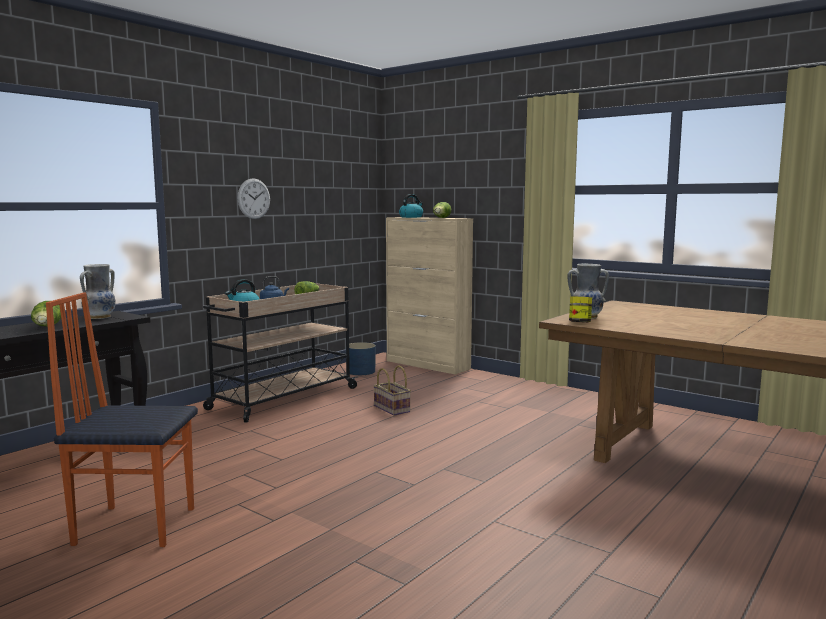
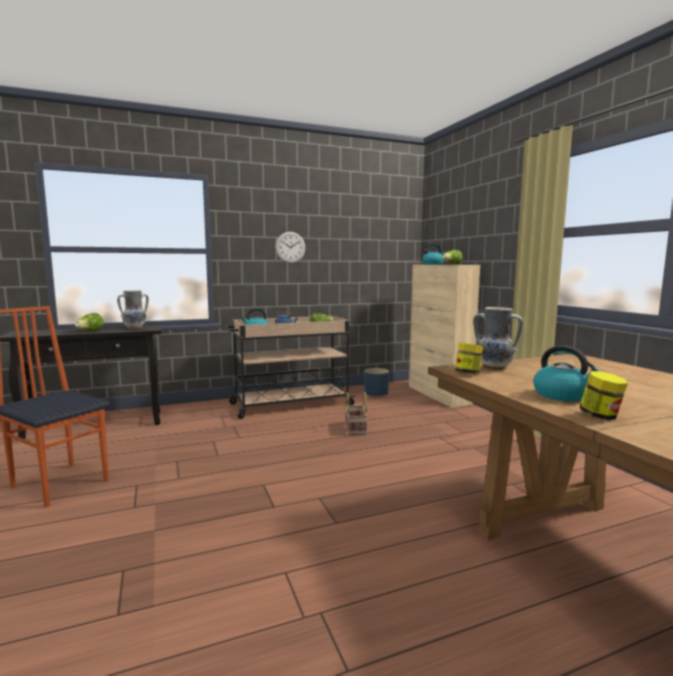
camera: 30 degrees right, 0 degrees up
(668, 329) = (562, 395): none -> kettle
(711, 337) = (600, 416): none -> jar

